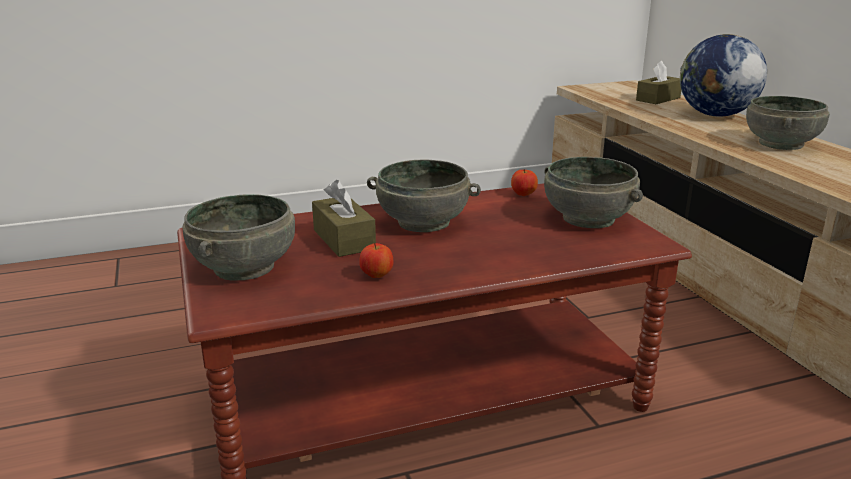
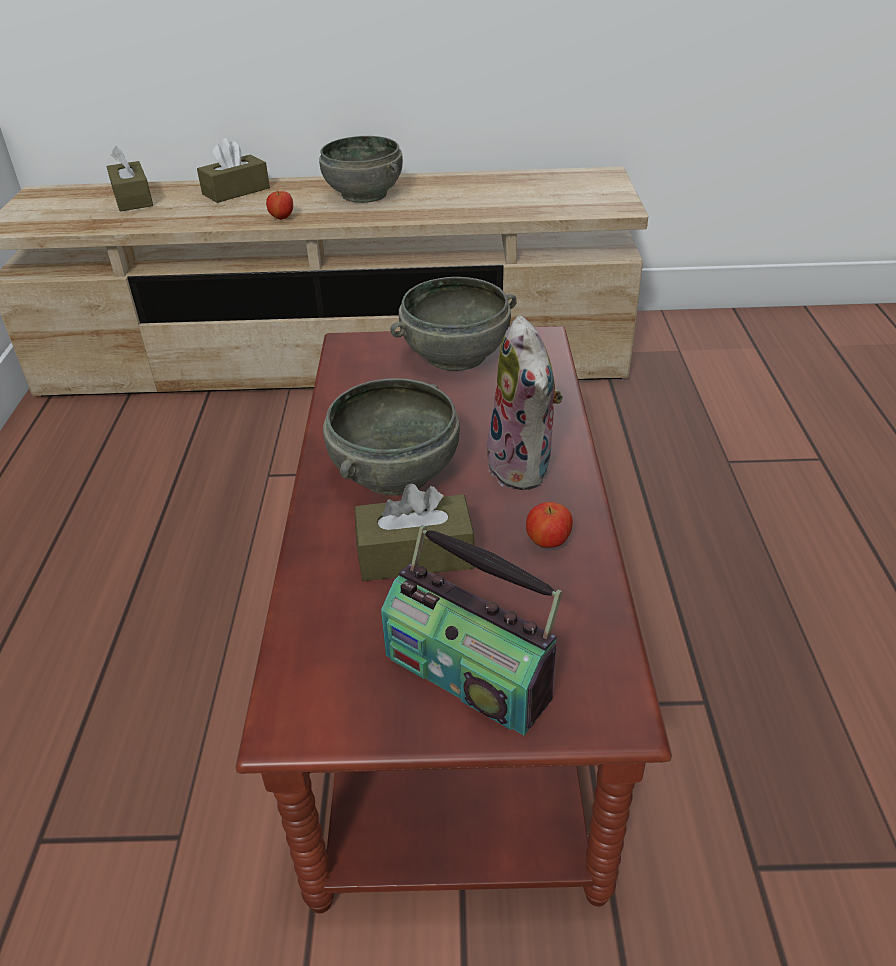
camera: 70 degrees left, 15 degrees up
(245, 267) = (469, 673): grey bowl -> radio
(459, 259) = (525, 468): none -> plush toy
(523, 195) = (353, 377): apple -> apple (282, 218)
(715, 115) = (236, 191): globe -> brown tissue box

